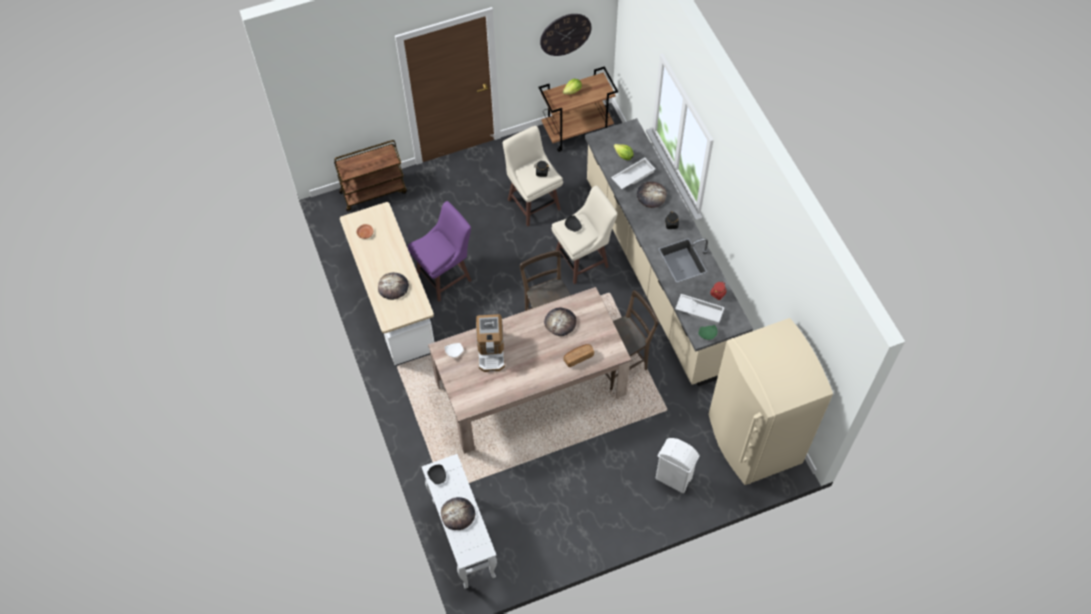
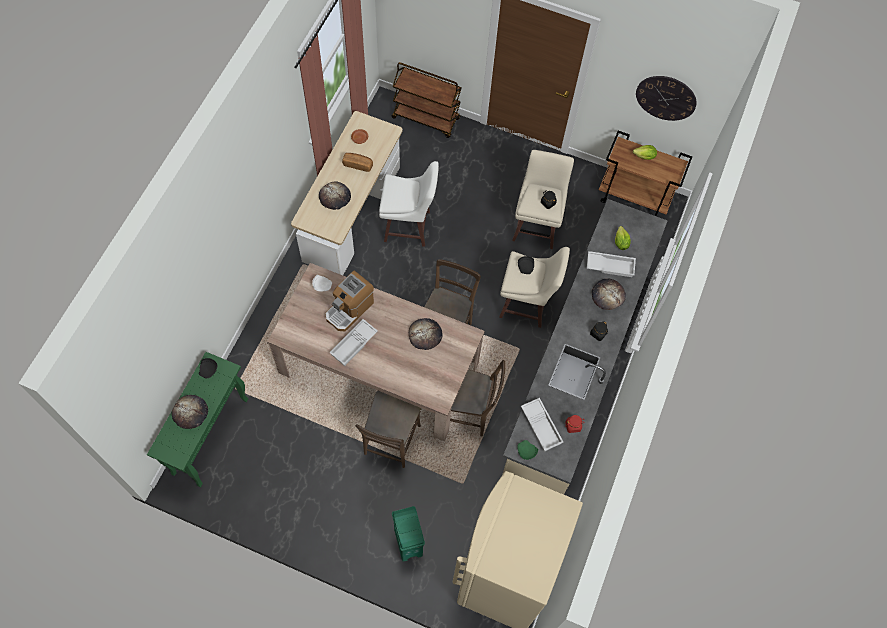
camera: 40 degrees right, 5 degrees up
(445, 277) = (409, 227): purple stool -> white stool
(463, 537) = (210, 435): white console table -> green console table
(520, 370) = (354, 345): none -> white tray
(578, 357) = (408, 375): bread -> bread (358, 164)
(592, 428) = (390, 443): none -> brown chair
(673, 478) = (408, 542): white trash can -> green trash can

